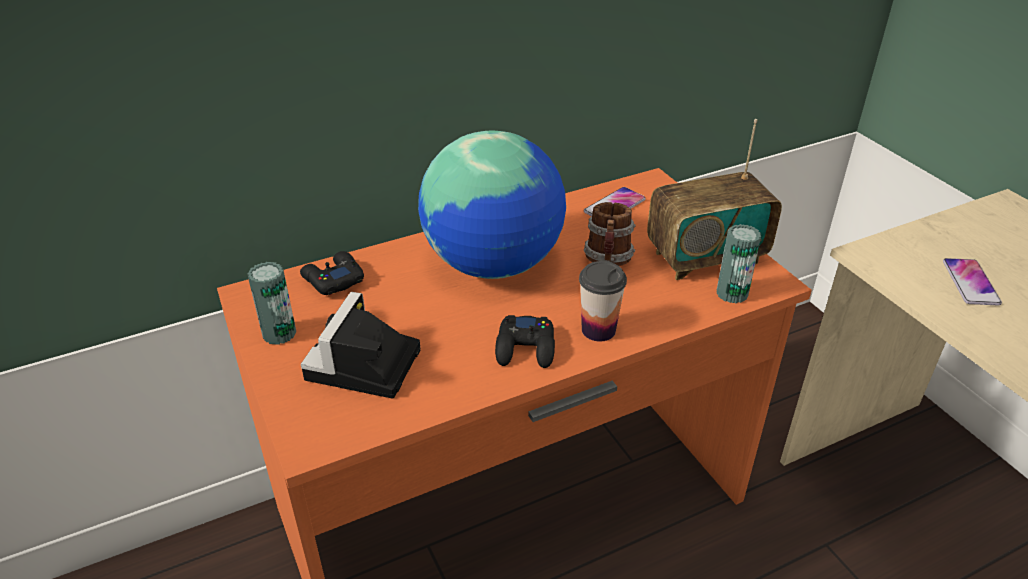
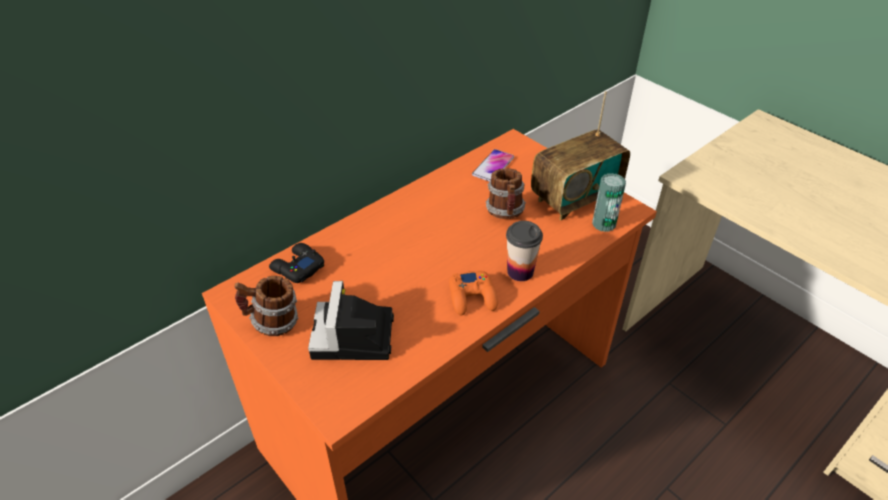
camera: 15 degrees left, 5 degrees up
(279, 333) = (273, 323): can -> mug
(494, 264) = (421, 231): globe -> none
(526, 348) = (472, 297): black game controller -> orange game controller
(970, 283) = (758, 187): phone -> none

